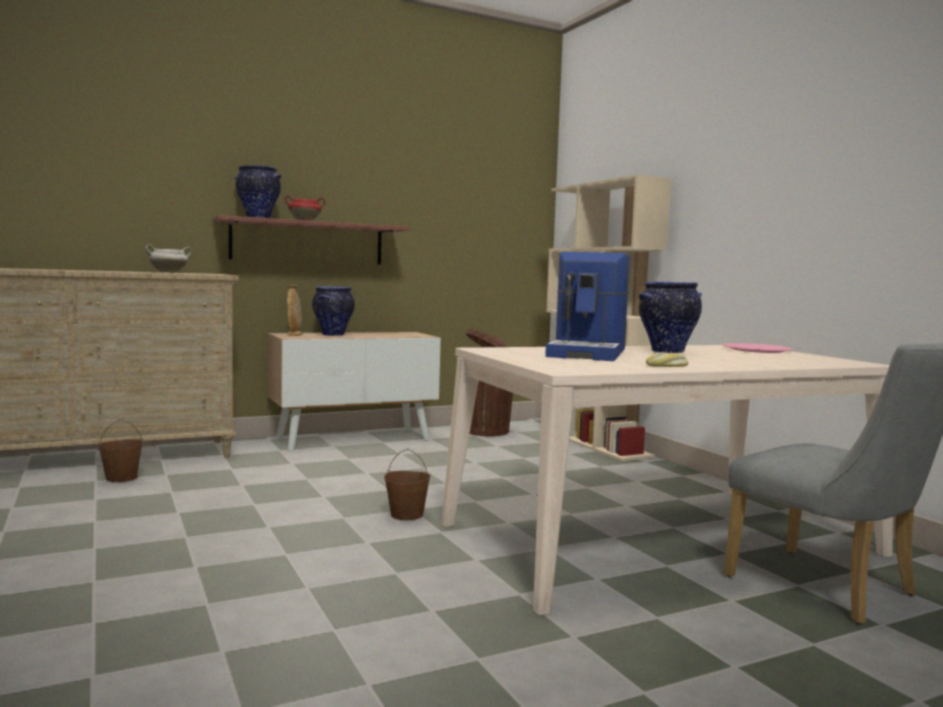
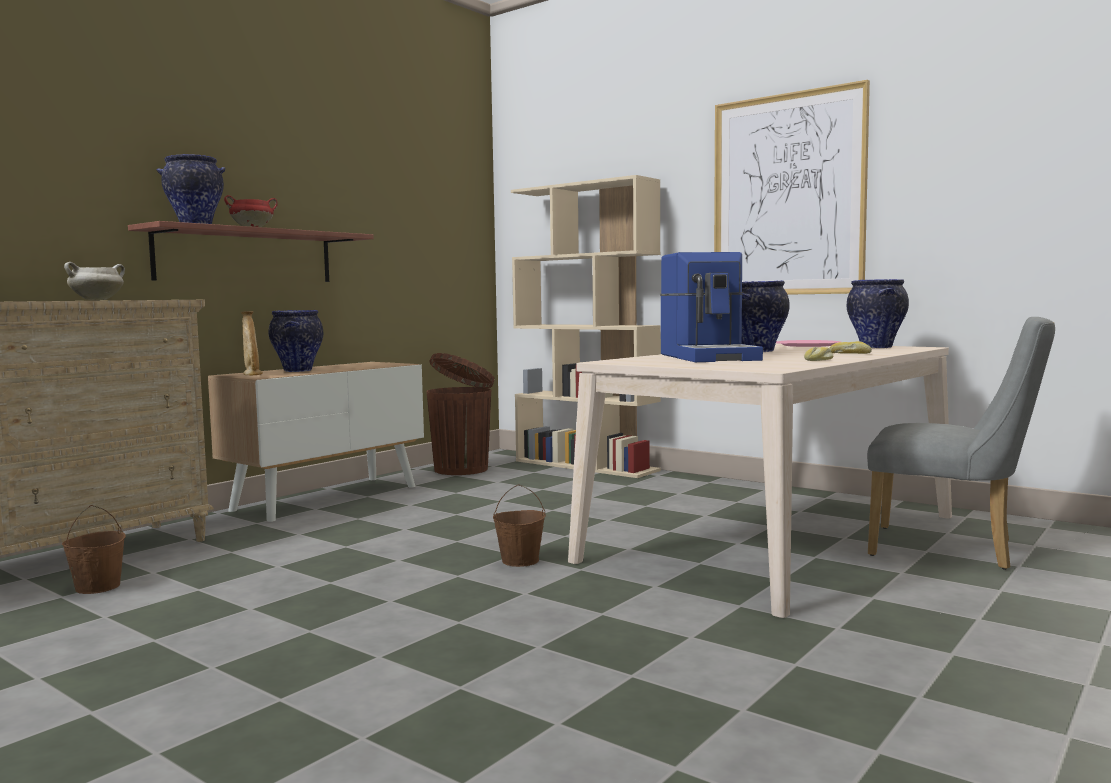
camera: 25 degrees left, 0 degrees up
(743, 362) = (850, 353): none -> bread
(776, 194) = (787, 195): none -> picture
(812, 359) = (875, 347): none -> vase

